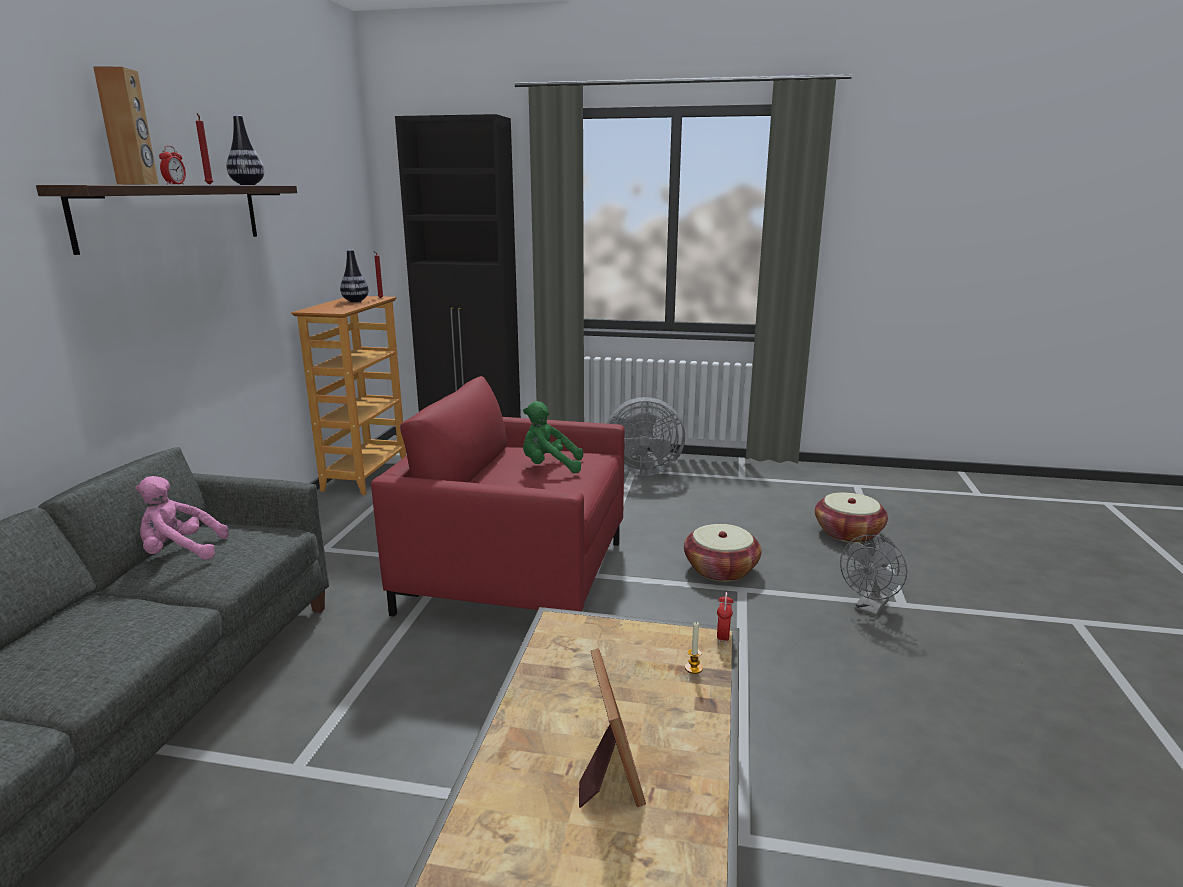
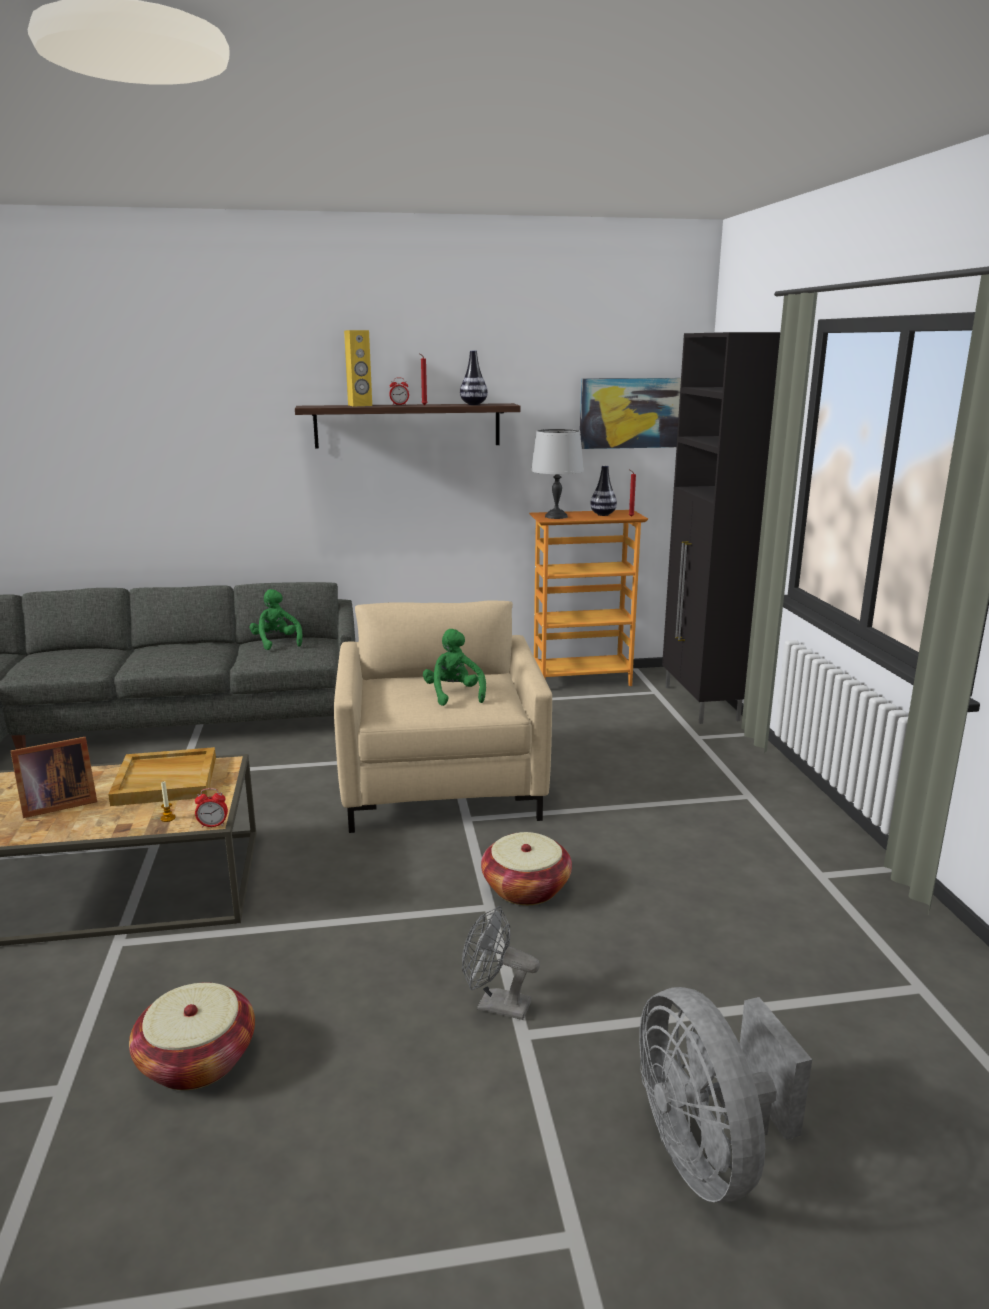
camera: 70 degrees right, 0 degrees up
(138, 184) = (360, 405): brown speaker -> yellow speaker
(180, 552) = (276, 642): pink plush toy -> green plush toy
(332, 309) = (556, 516): none -> grey table lamp
(333, 197) = (629, 413): none -> picture
(515, 575) = (442, 784): red armchair -> beige armchair
(582, 667) = (167, 780): none -> beige tray
(640, 470) = (754, 800): grey fan -> grey fan (708, 1152)
(848, 533) = (711, 982): basket -> basket (197, 1060)

